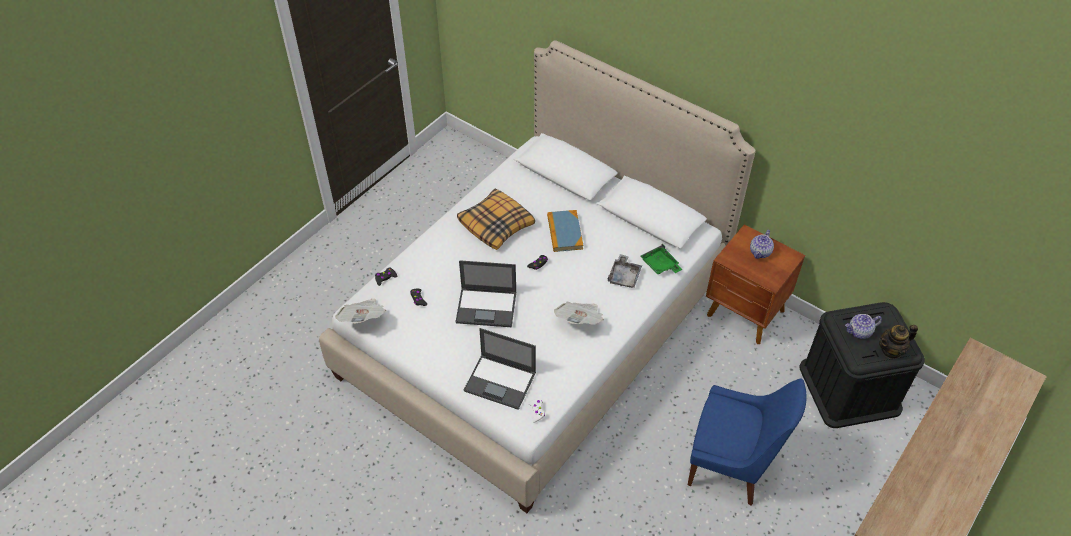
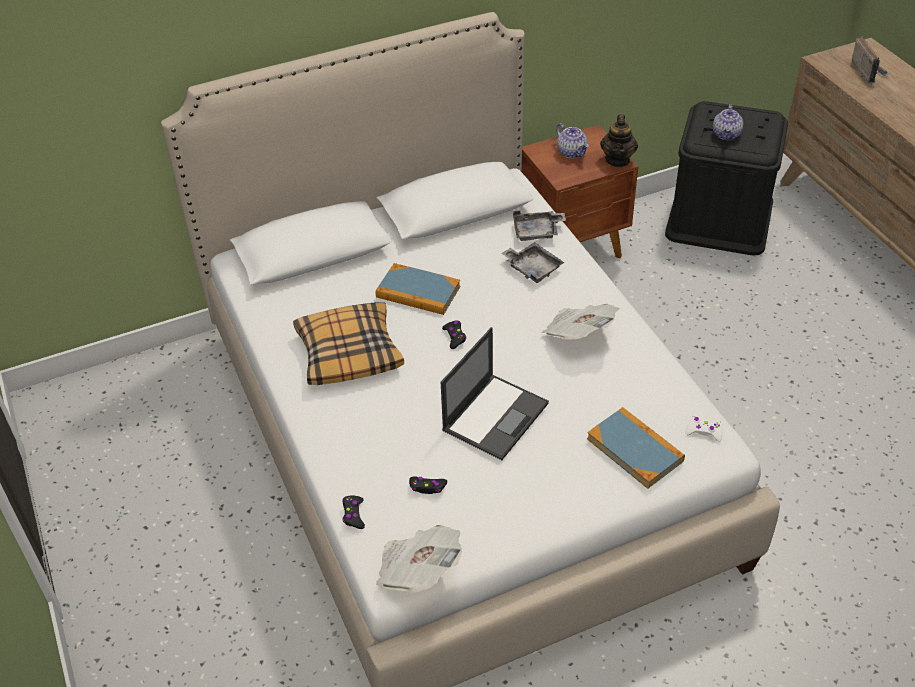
camera: 60 degrees left, 5 degrees down
(501, 382) = (635, 450): laptop -> book
(660, 265) = (537, 232): green tray -> grey tray
(731, 466) = (772, 349): blue chair -> none
(891, 351) = (763, 125): teapot -> teapot (618, 160)
(990, 386) = (868, 71): none -> radio

